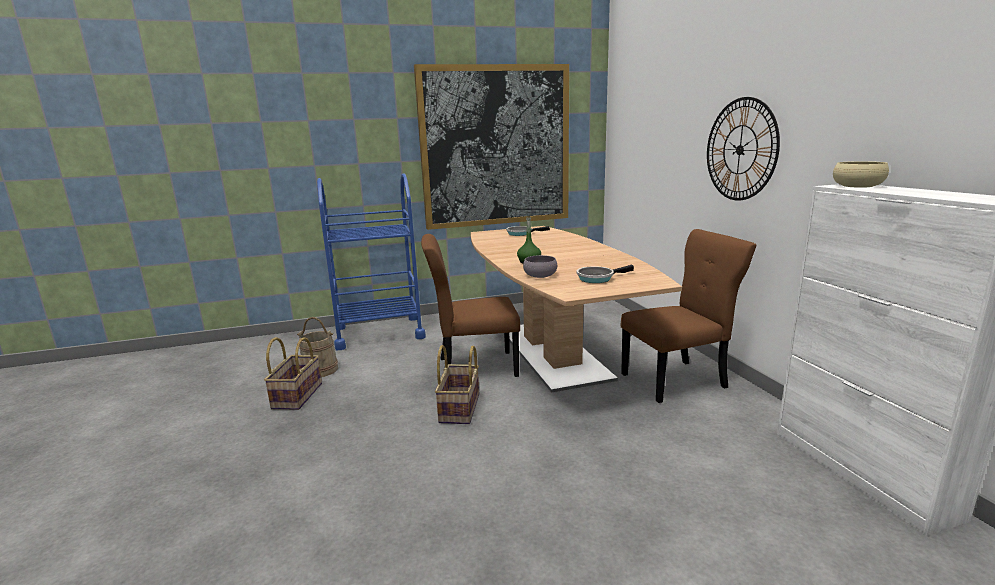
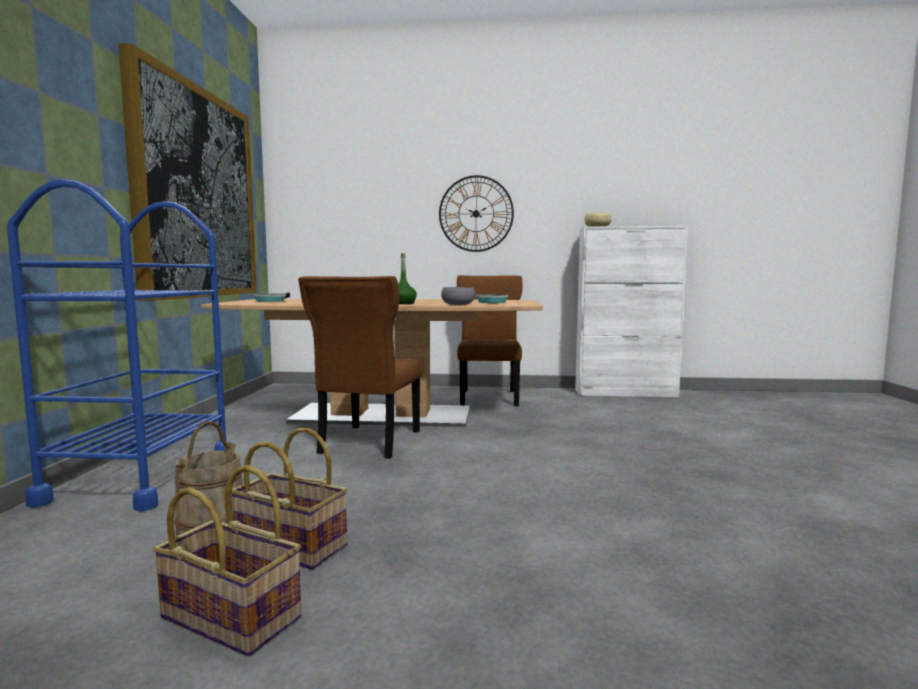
camera: 70 degrees left, 10 degrees down
(460, 408) = (459, 458): basket -> basket (233, 616)

